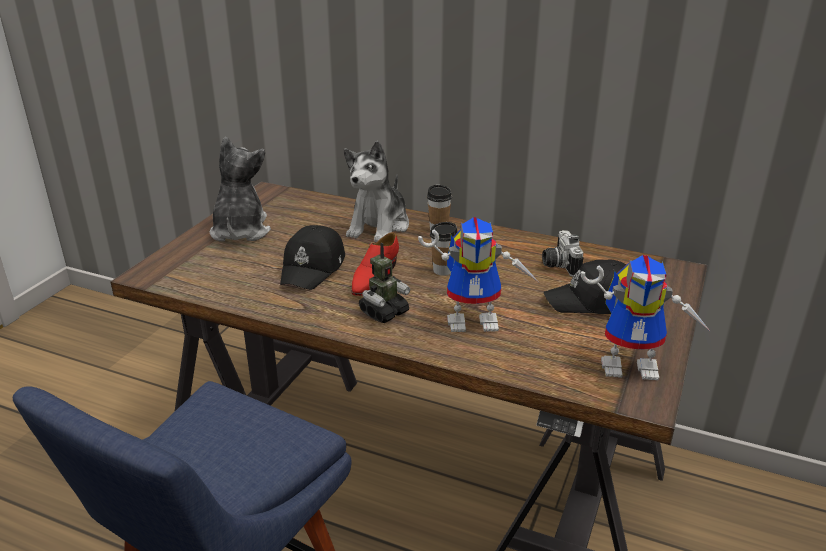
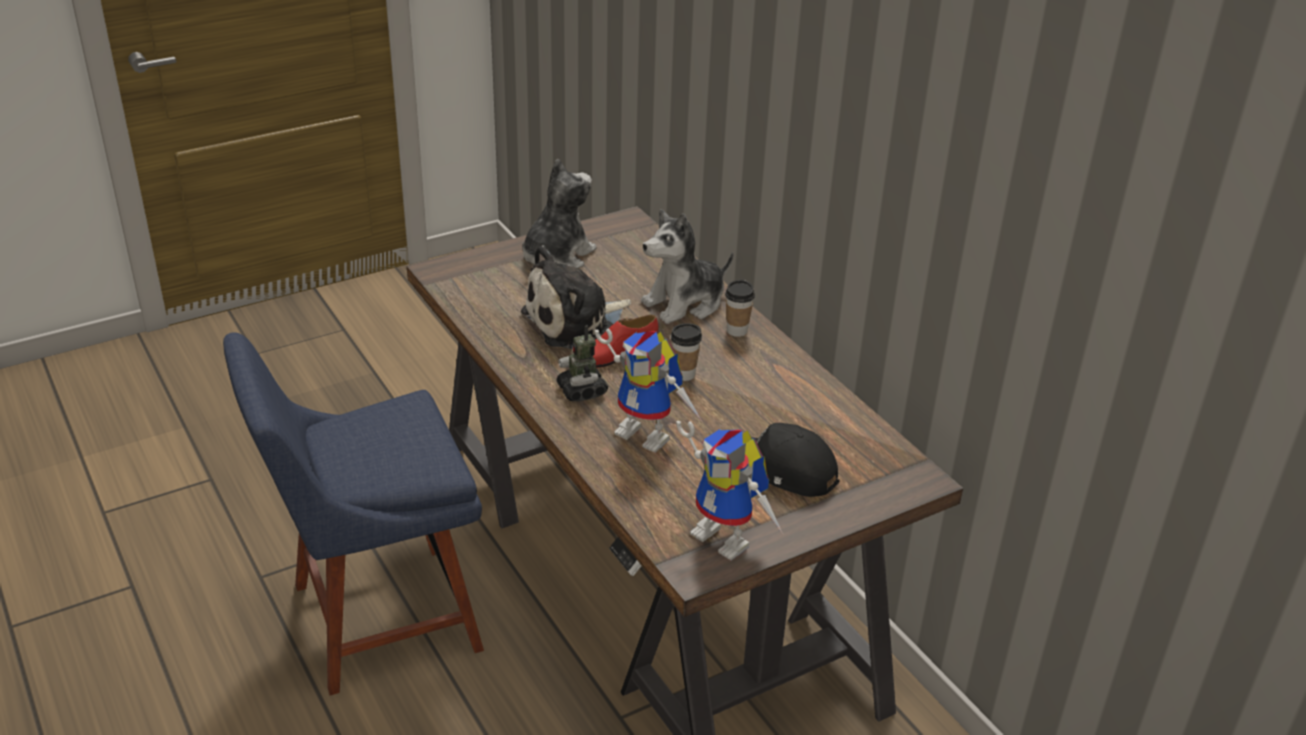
camera: 35 degrees right, 5 degrees up
(313, 268) = (575, 322): black cap -> plush toy
(384, 312) = (582, 391): toy robot -> toy robot turned 75 degrees clockwise
(558, 265) = (802, 418): camera -> none

